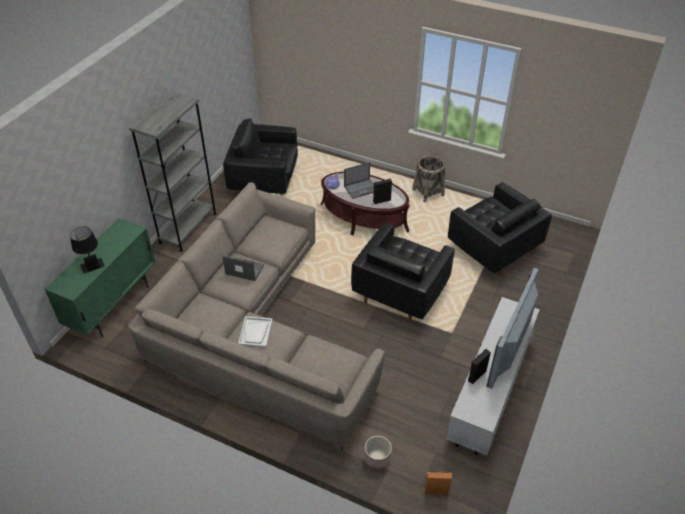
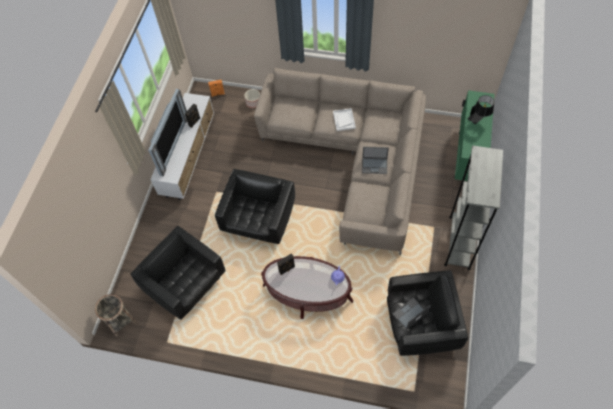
camera: 170 degrees right, 15 degrees up
(361, 188) = (309, 280): laptop -> laptop (409, 314)
(428, 192) = (251, 345): basket -> basket (120, 320)

